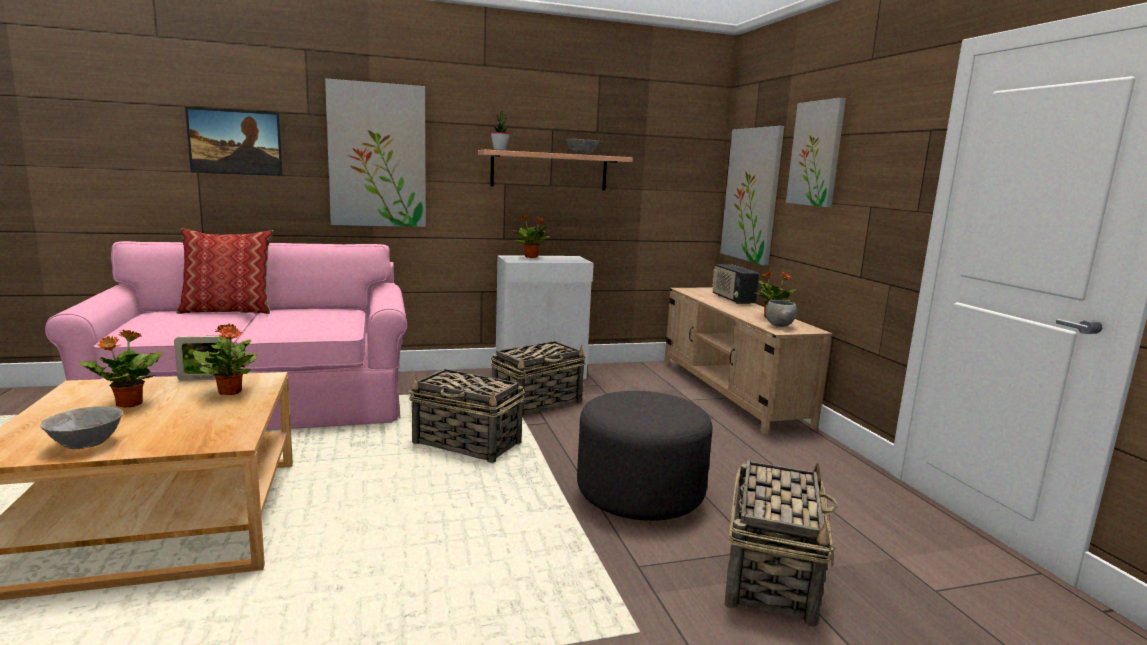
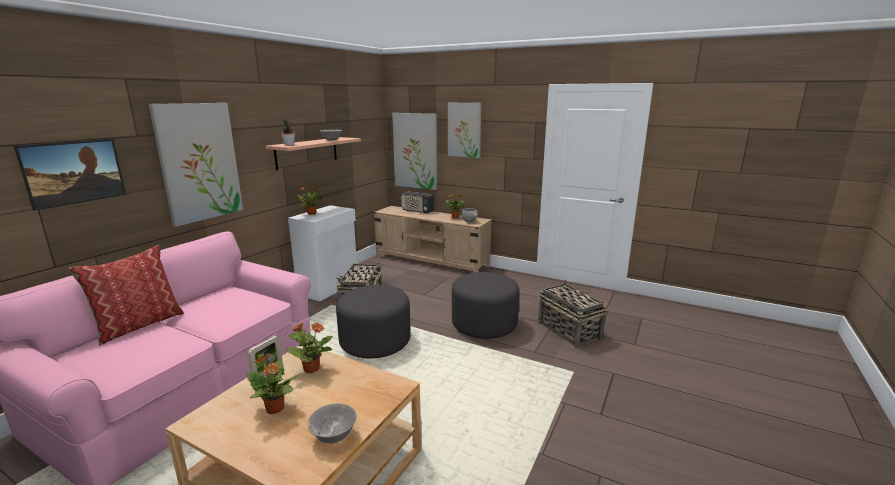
camera: 45 degrees left, 5 degrees up
(468, 443) = (375, 341): basket -> grey ottoman

